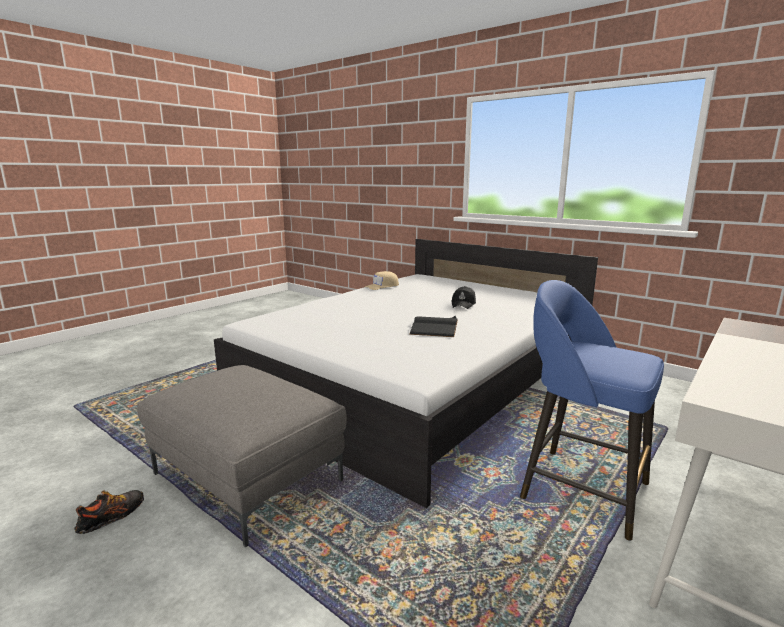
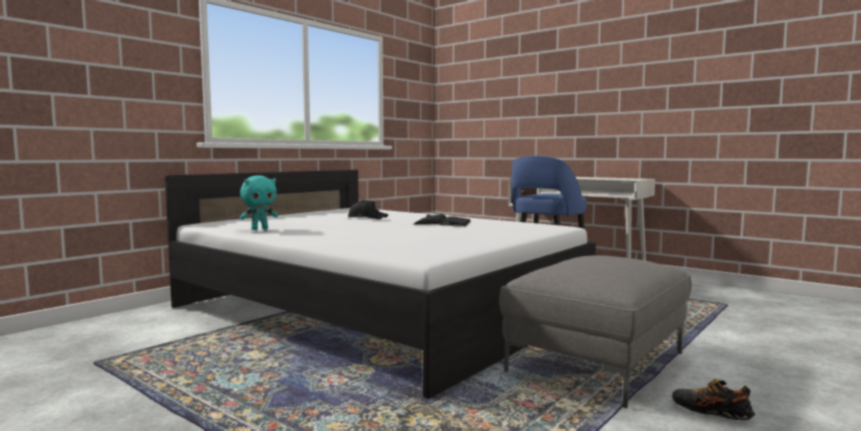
camera: 90 degrees left, 10 degrees down
(382, 286) = (259, 229): beige cap -> turquoise plush toy

